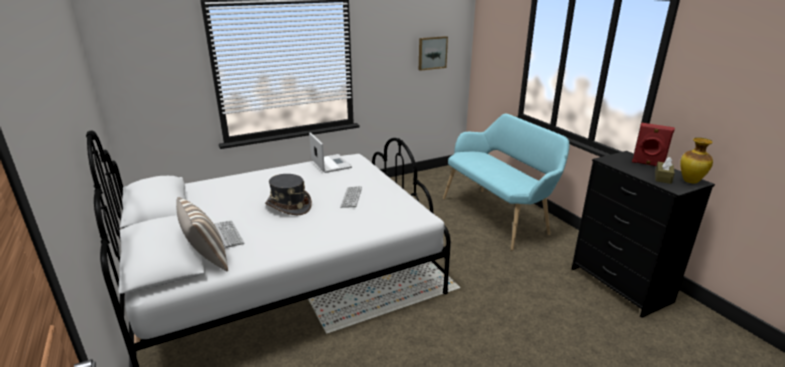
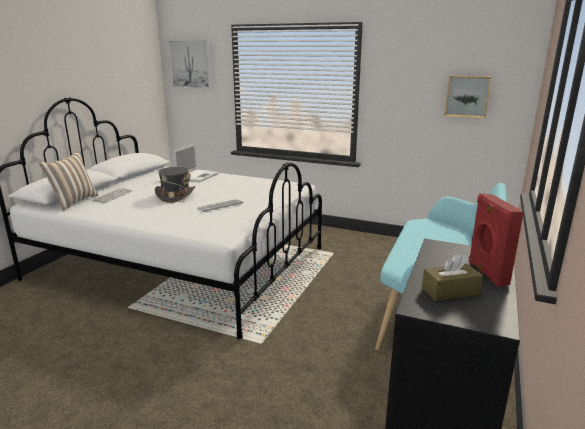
camera: 50 degrees right, 5 degrees down
(141, 51) = (190, 64): none -> picture
(330, 163) = (271, 183): laptop -> laptop (198, 176)
(690, 181) = (479, 315): vase -> none

